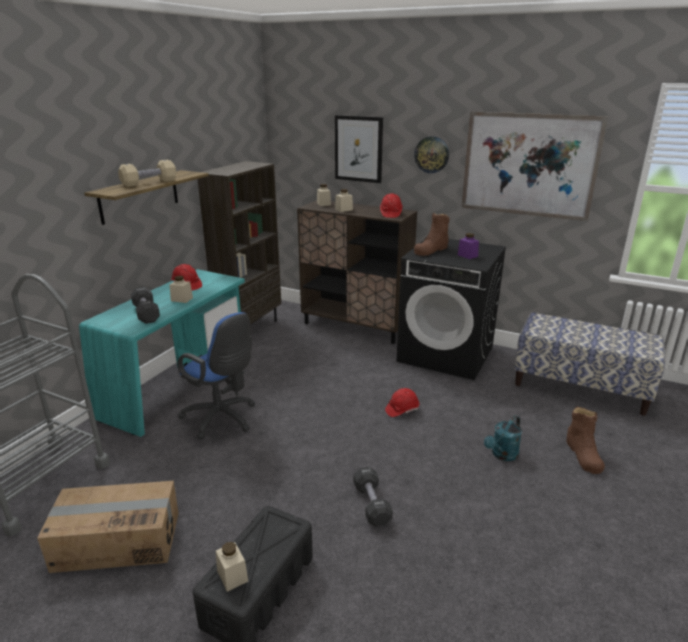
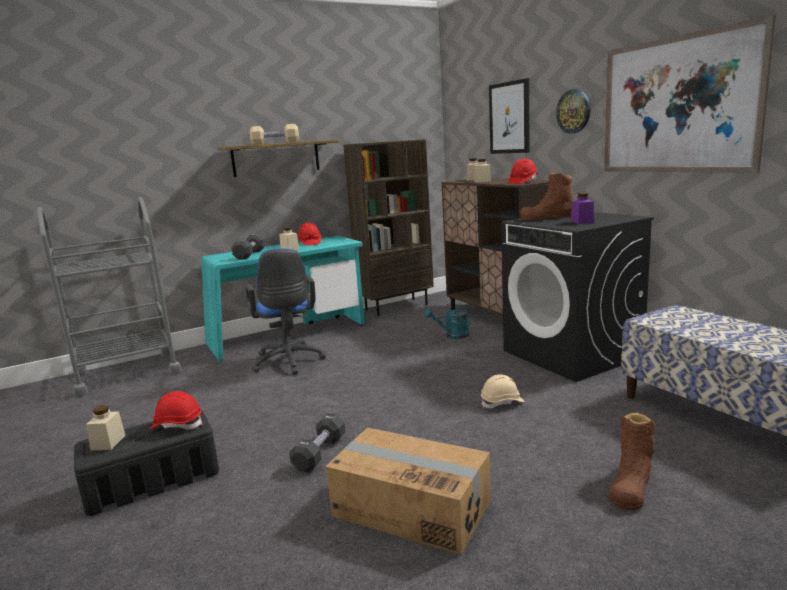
camera: 35 degrees right, 10 degrees down
(117, 540) = (121, 418): cardboard box -> cardboard box (411, 508)
(402, 410) = (454, 390): red hard hat -> red hard hat (177, 425)
(447, 412) = (502, 402): none -> beige hard hat
(502, 455) = (515, 454): turquoise watering can -> turquoise watering can (453, 335)

